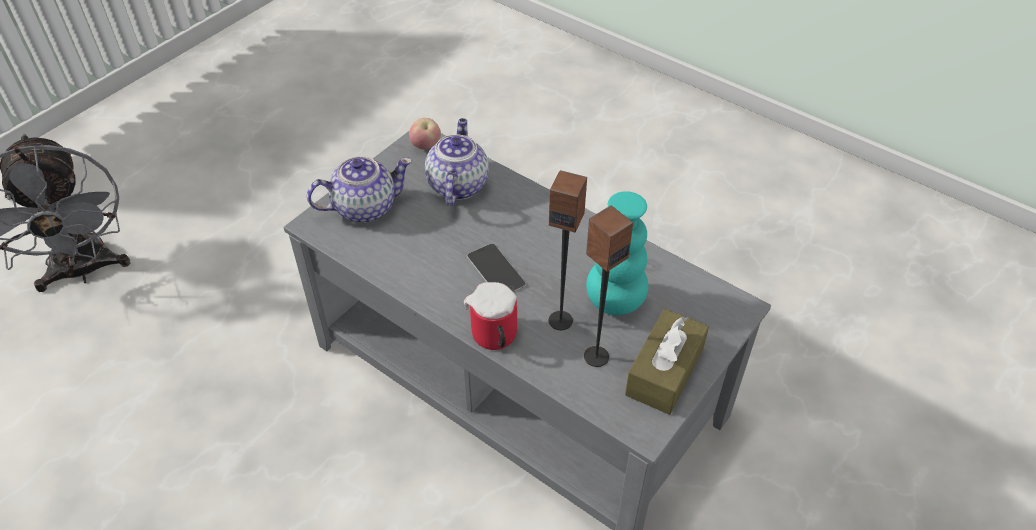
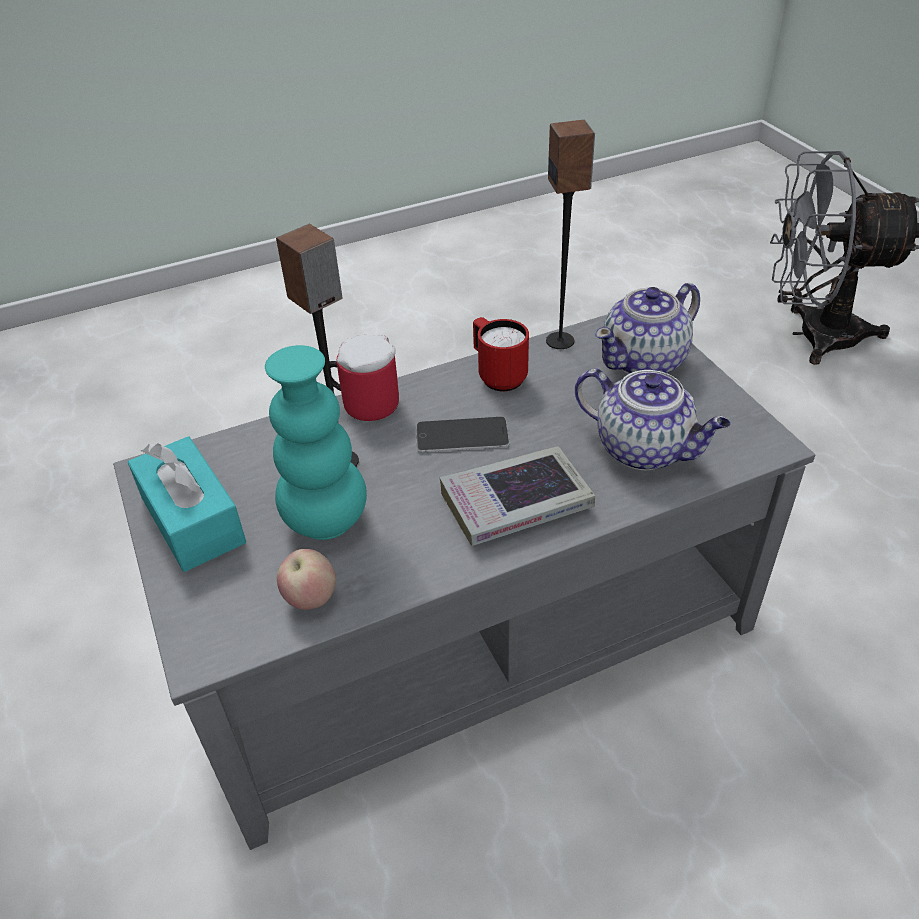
camera: 120 degrees right, 5 degrees down
(364, 207) = (645, 361): teapot -> teapot turned 45 degrees clockwise
(421, 276) = (497, 376): none -> red mug
(426, 146) = (748, 443): apple -> apple (311, 598)
(539, 223) = (516, 503): none -> book
(596, 356) = (269, 471): speaker -> speaker (560, 341)
(664, 372) = (192, 520): brown tissue box -> turquoise tissue box

